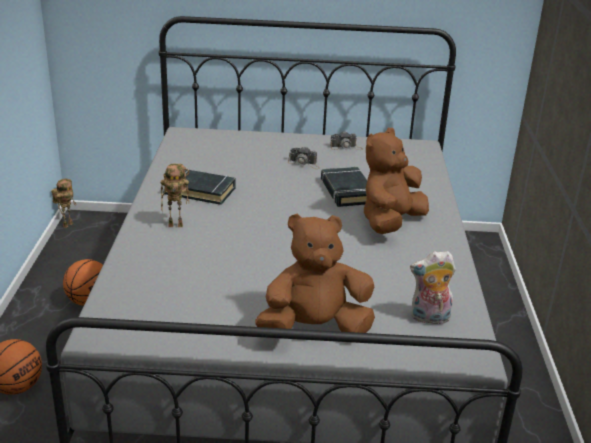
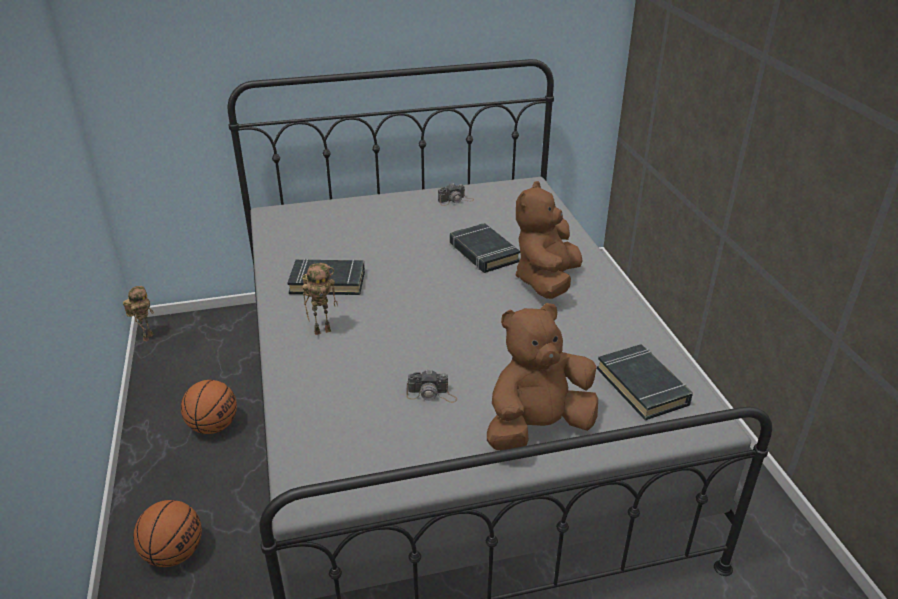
camera: 15 degrees left, 5 degrees up
(304, 163) = (422, 227): camera -> camera (431, 394)
(429, 318) = (642, 386): plush toy -> black book

